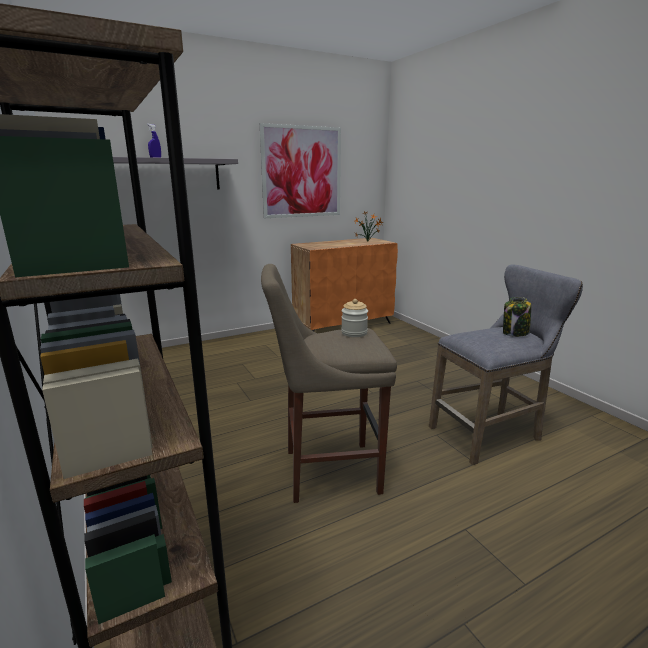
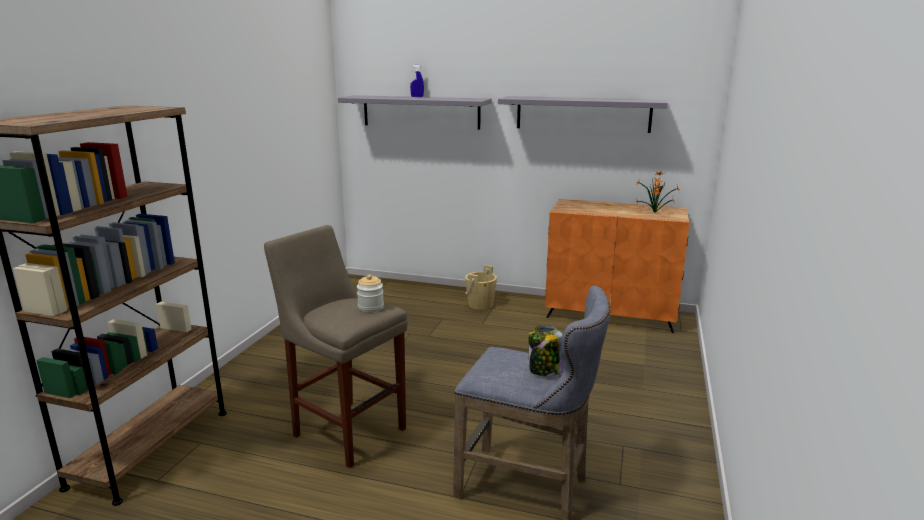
camera: 45 degrees right, 0 degrees up
(252, 345) = (480, 304): none -> beige bucket
(302, 172) = (582, 114): picture -> grey shelf

